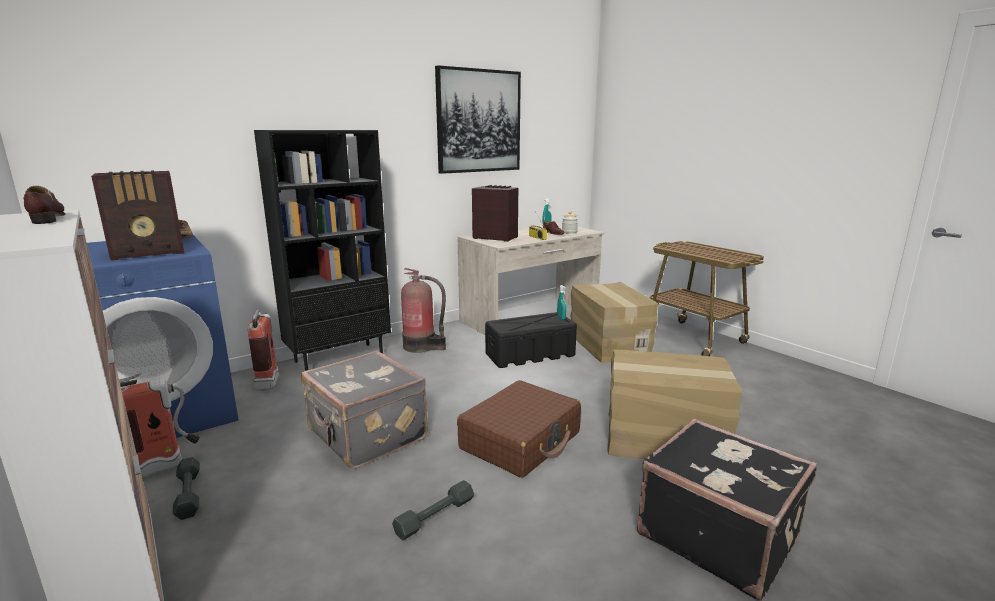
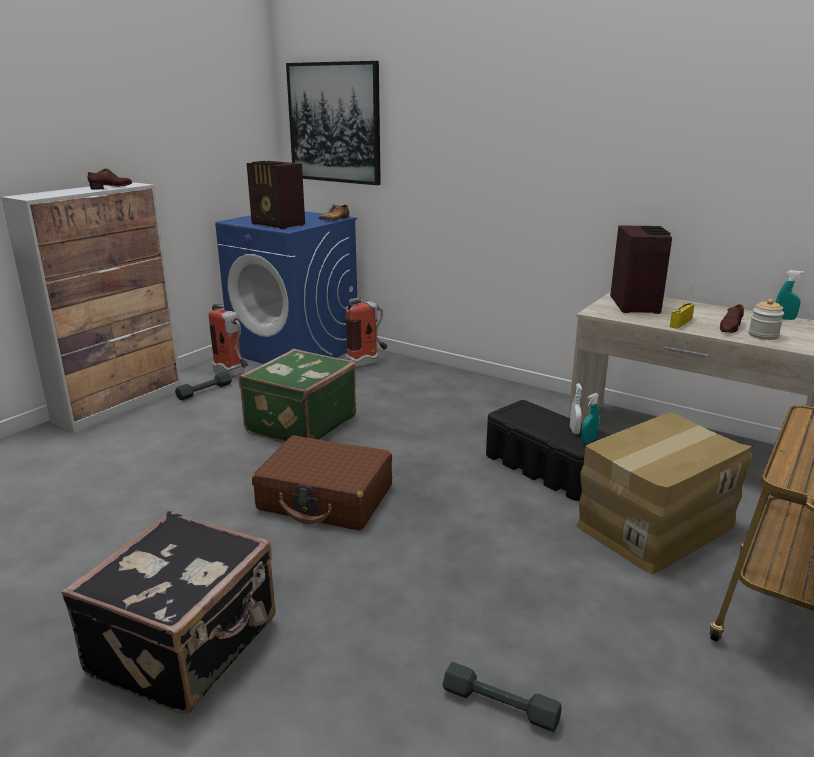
camera: 70 degrees right, 5 degrees up
(339, 358) = (435, 375): black bookcase -> none
(366, 436) = (299, 424): grey suitcase -> green suitcase
(422, 347) = (500, 403): fire extinguisher -> none
(435, 516) = (195, 480): grey dumbbell -> grey dumbbell (500, 704)
(479, 121) = (684, 127): picture -> picture (334, 123)
(545, 318) = (574, 431): none -> white spray bottle
(664, 440) = (376, 598): cardboard box -> none

